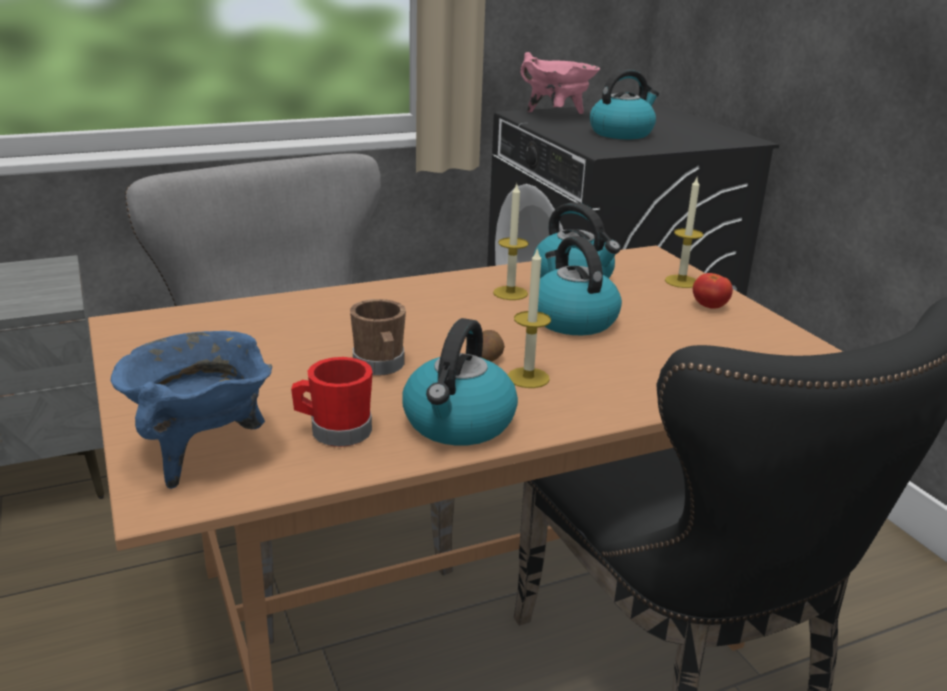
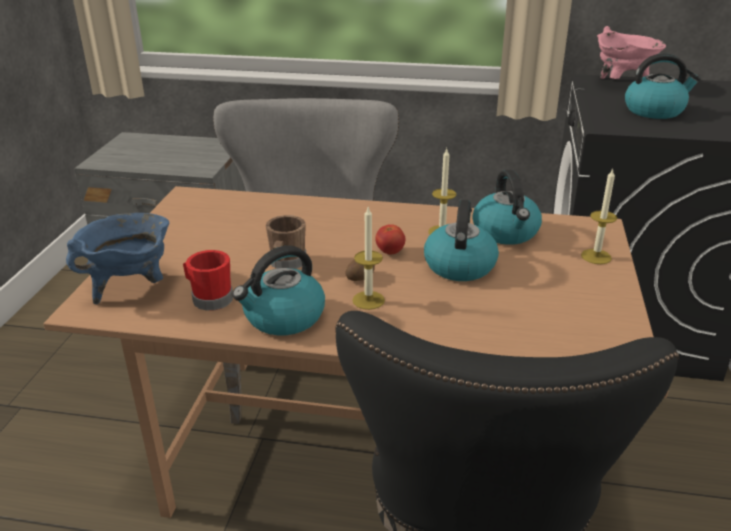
camera: 35 degrees right, 5 degrees up
(709, 306) = (589, 285): tomato -> tomato (390, 252)

